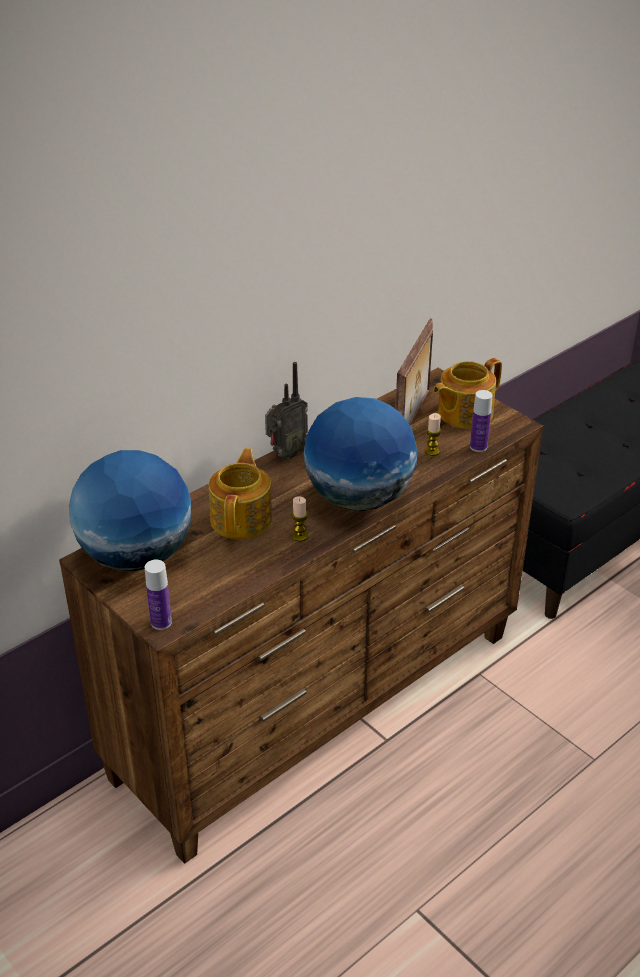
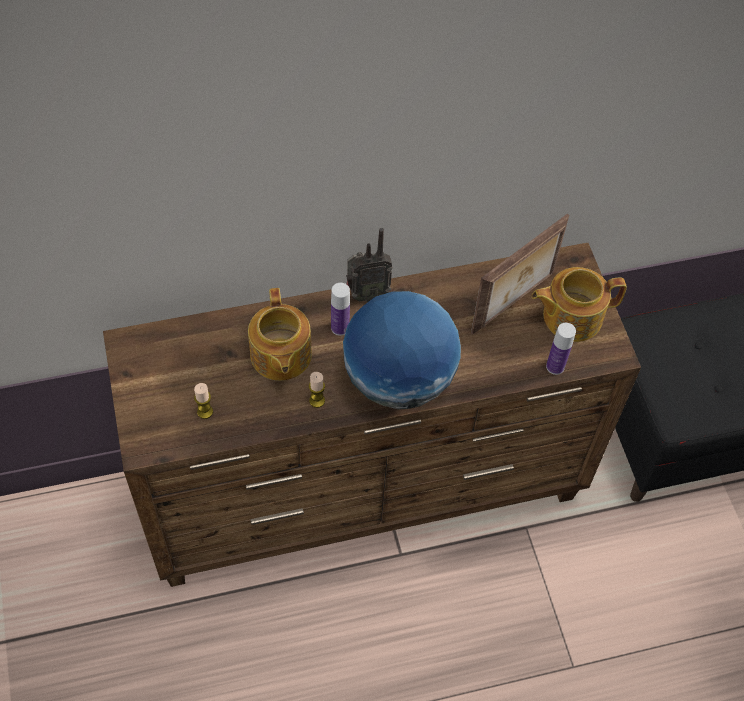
camera: 25 degrees right, 20 degrees up
(136, 556) = (166, 357): globe -> none
(161, 622) = (144, 442): bottle -> bottle (340, 328)
(242, 518) = (280, 356): teapot -> teapot turned 135 degrees clockwise
(432, 451) = (506, 352): candle -> candle (205, 412)

